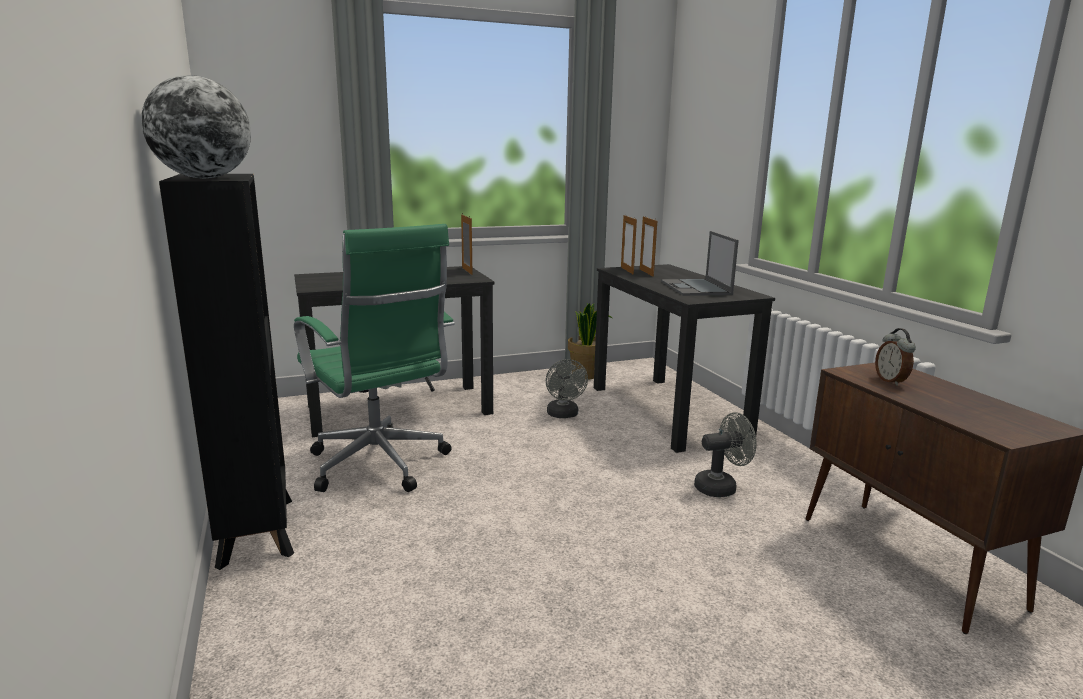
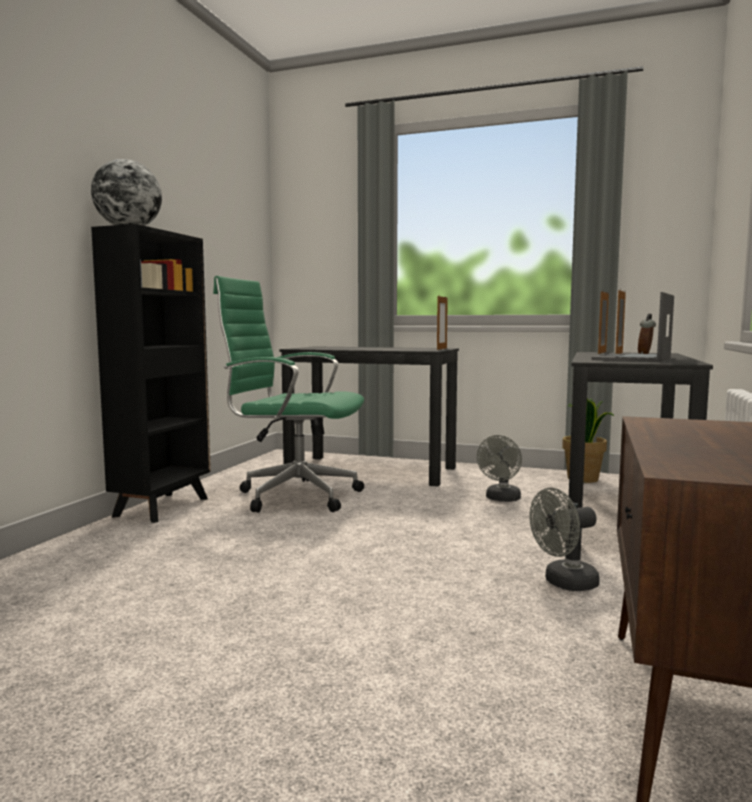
camera: 40 degrees right, 10 degrees down
(380, 466) = (293, 496): green office chair -> green office chair turned 105 degrees clockwise
(721, 487) = (564, 583): grey fan -> grey fan turned 135 degrees clockwise
(891, 381) = (688, 429): alarm clock -> alarm clock (646, 354)

